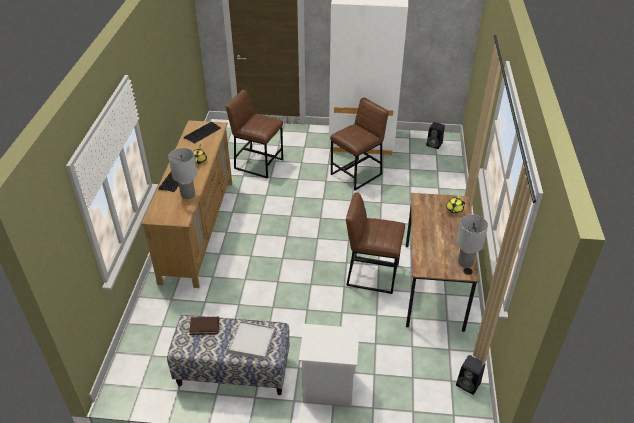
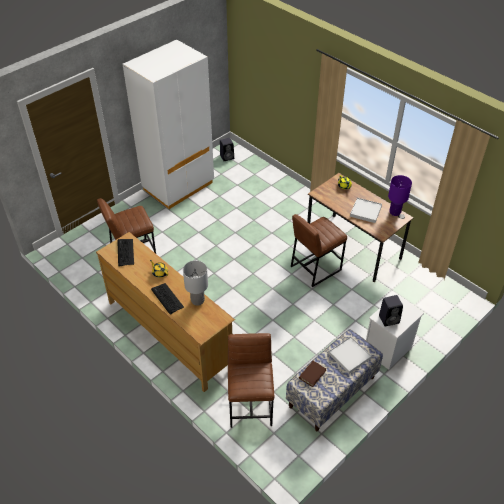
camera: 50 degrees left, 5 degrees up
(357, 174) = (211, 212): brown chair -> brown chair (250, 405)
(438, 242) = (365, 211): none -> white tray
(465, 264) = (395, 213): grey table lamp -> purple table lamp
(469, 384) = (440, 284): black speaker -> black speaker (389, 319)

